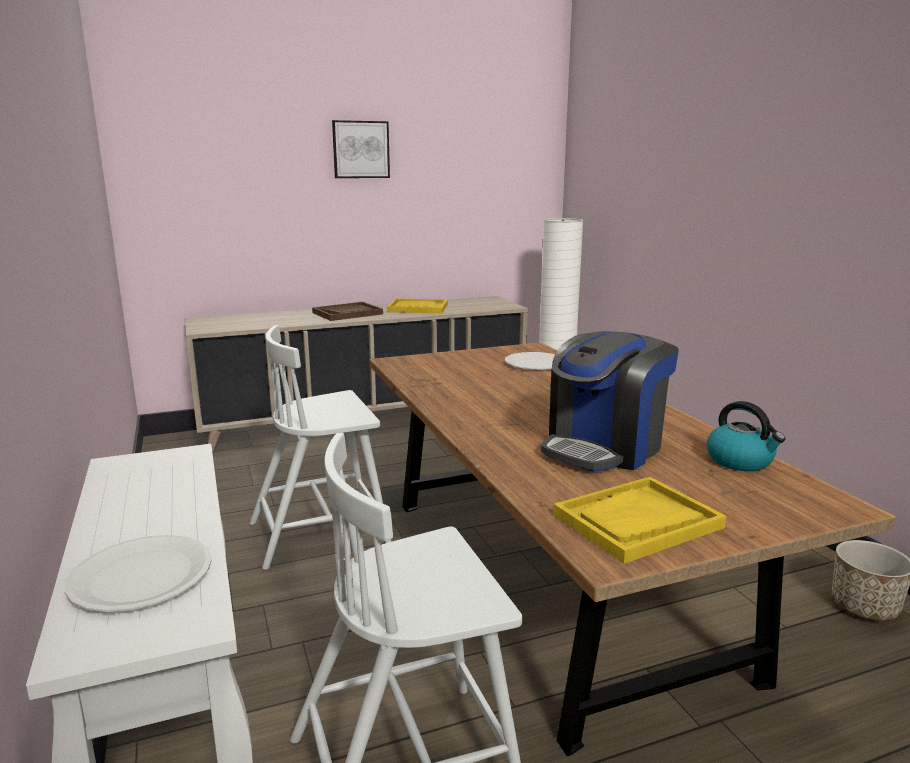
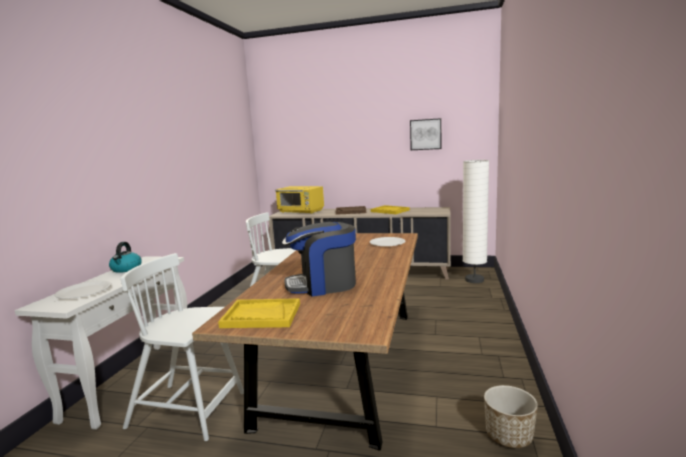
camera: 35 degrees right, 5 degrees down
(242, 320) = (301, 211): none -> yellow microwave
(361, 149) = (367, 125): picture -> picture (425, 134)
(740, 461) = (372, 303): kettle -> kettle (126, 269)

